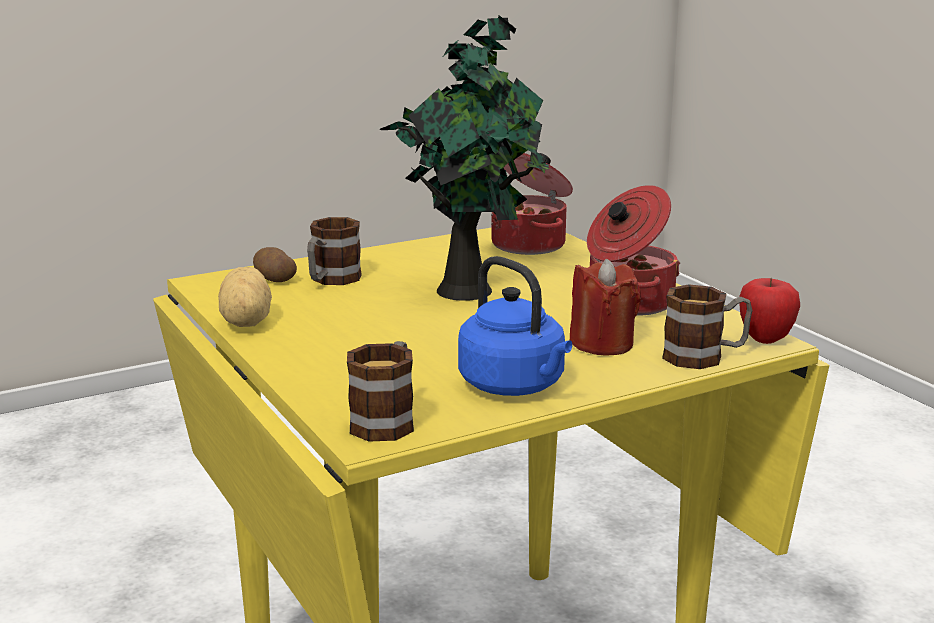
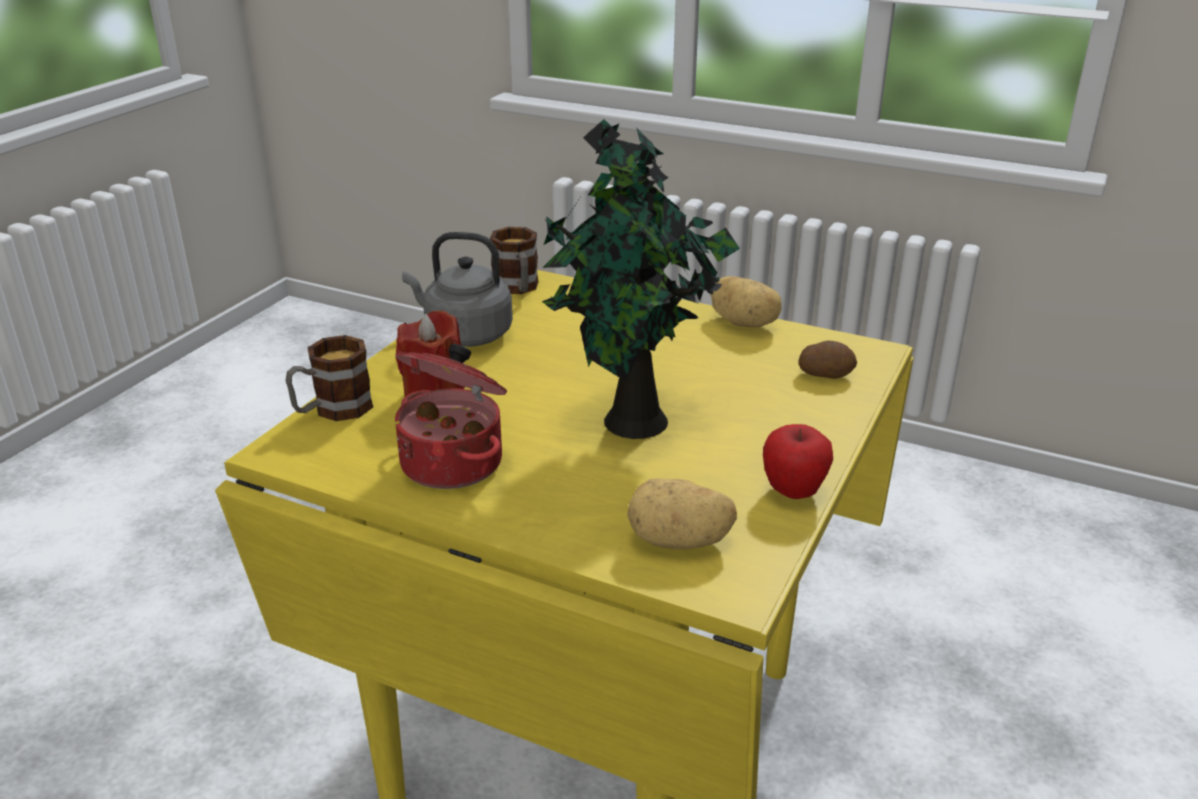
camera: 145 degrees right, 10 degrees up
(331, 280) = (776, 391): mug -> none
(515, 386) = (464, 334): blue kettle -> grey kettle
(530, 245) = (679, 542): cooking pot -> potato
(765, 339) = (282, 453): apple -> apple (793, 492)

